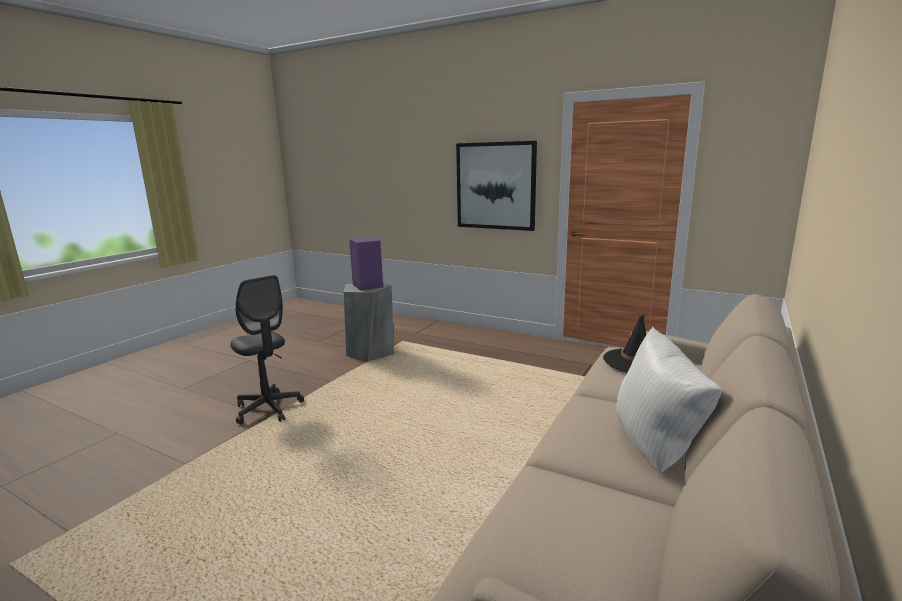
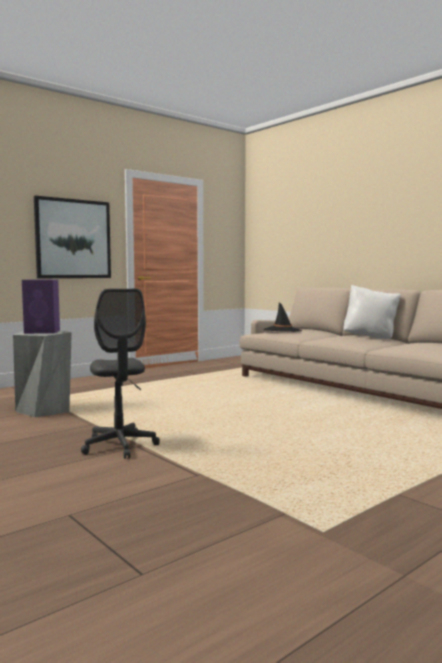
camera: 70 degrees left, 10 degrees down
(268, 409) = (119, 446): grey office chair -> grey office chair turned 90 degrees clockwise

